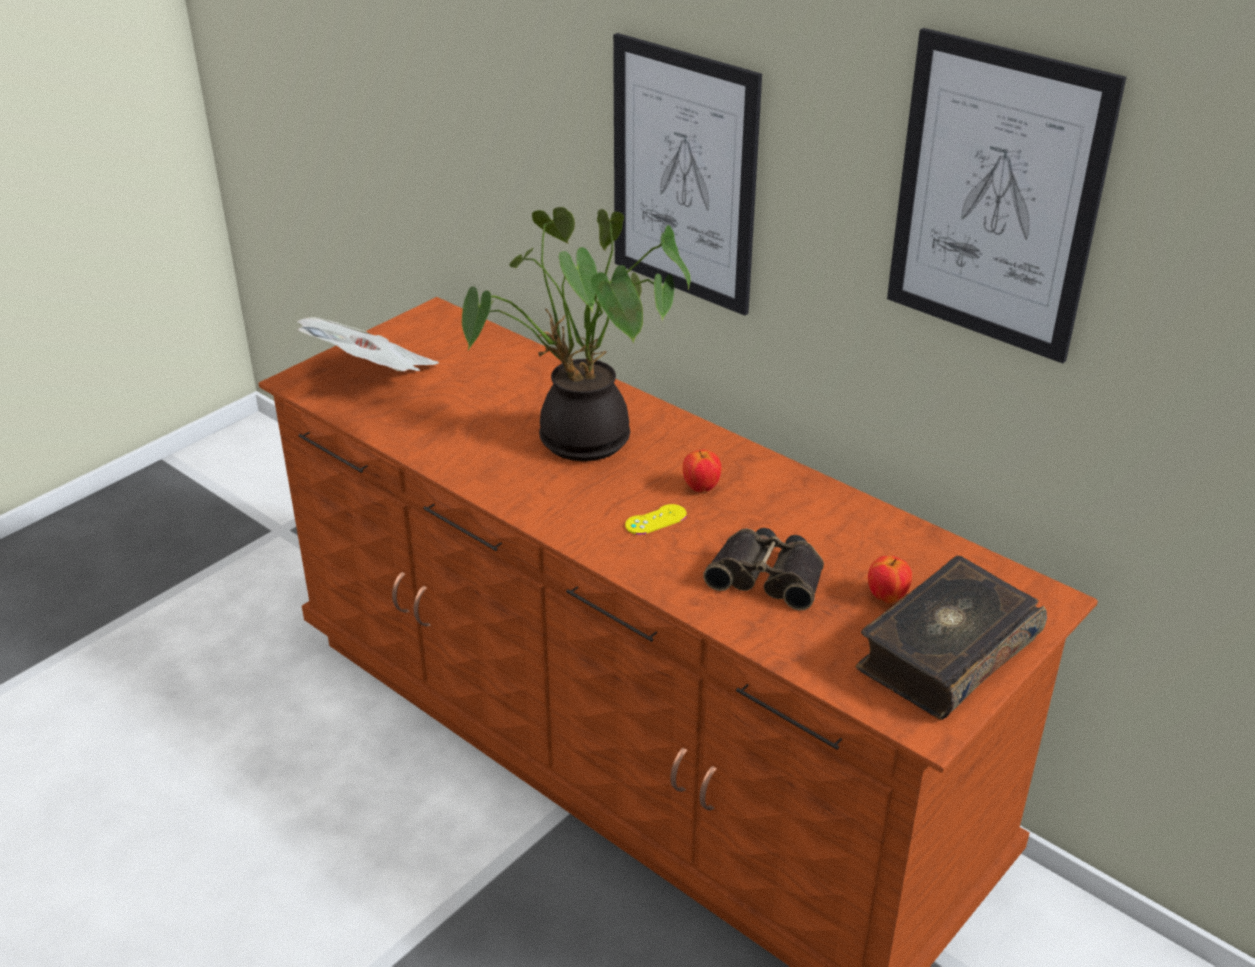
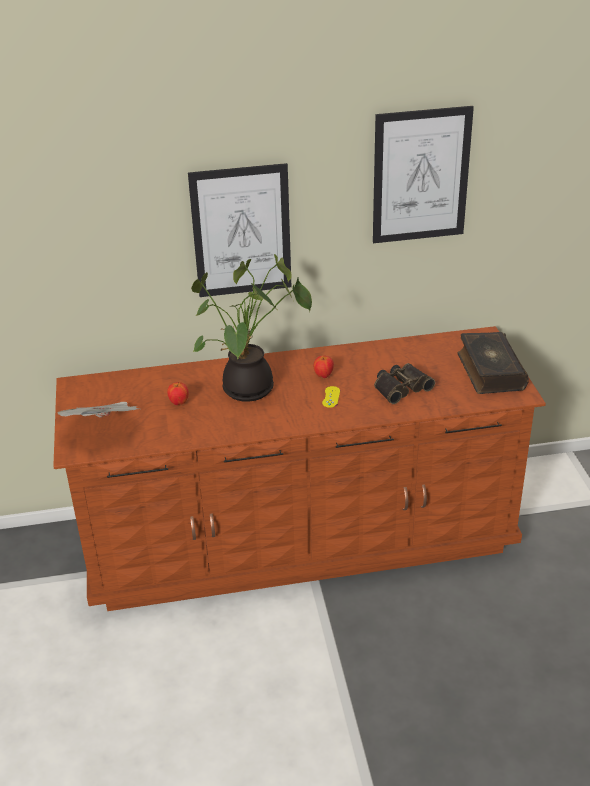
camera: 50 degrees left, 0 degrees up
(886, 597) = (445, 367): apple -> apple (179, 403)

